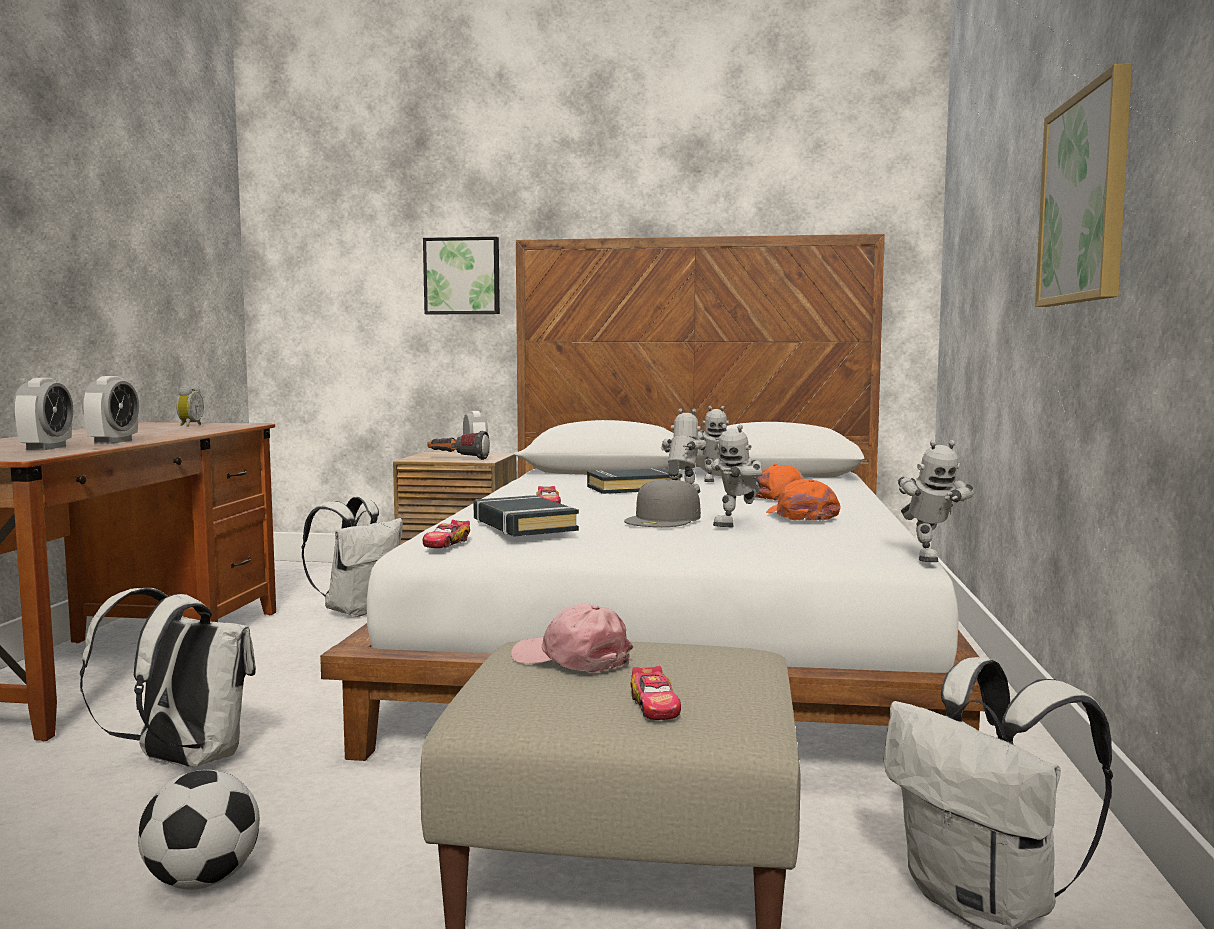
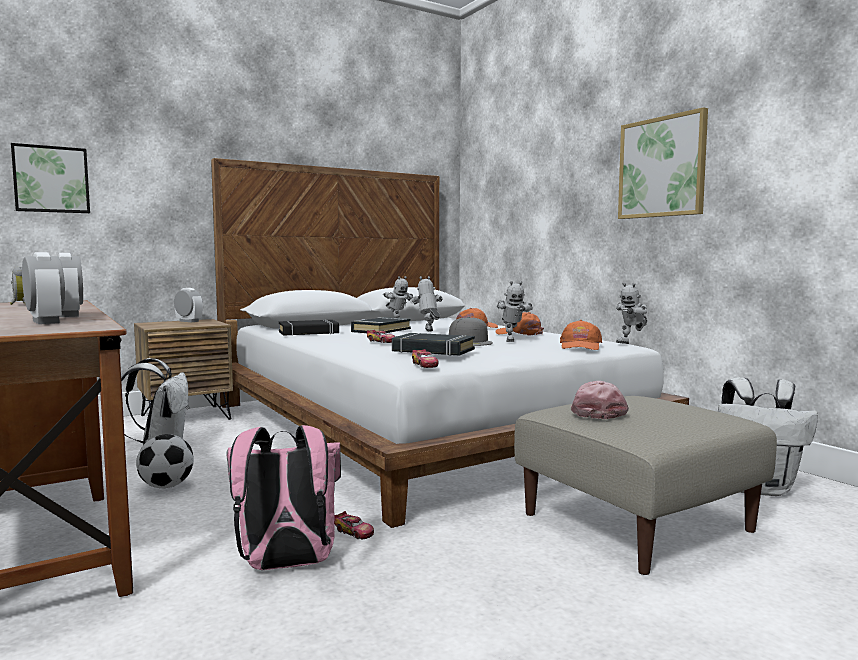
camera: 40 degrees left, 0 degrees up
(182, 761) = (286, 565): white backpack -> pink backpack
(202, 881) = (480, 610): football -> football (166, 486)
(458, 459) = (192, 324): flashlight -> none
(462, 276) = (162, 182): picture -> picture (51, 179)
(550, 482) = (308, 332): none -> black book
(572, 658) = (596, 412): pink cap -> pink cap turned 105 degrees clockwise
(655, 706) = (692, 420): toy car -> toy car (354, 532)
(785, 549) = (580, 346): none -> orange cap
(927, 558) = (632, 343): toy robot -> toy robot turned 90 degrees clockwise

